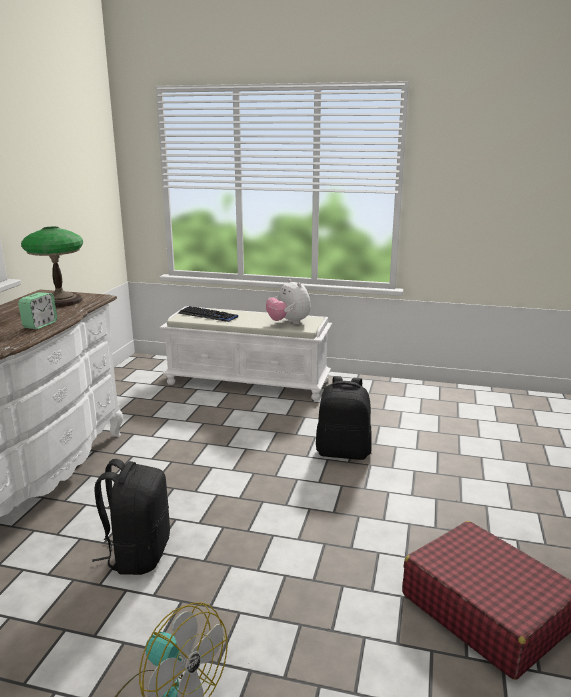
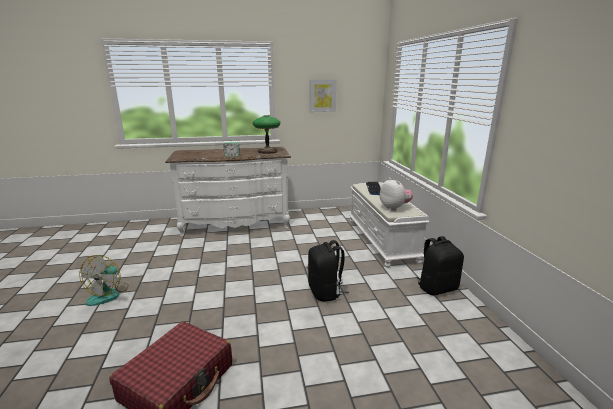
camera: 65 degrees right, 0 degrees up
(56, 179) = (322, 95): none -> picture
(138, 554) = (197, 261): black backpack -> black backpack (437, 288)
(288, 323) = (394, 208): plush toy -> plush toy turned 120 degrees clockwise

